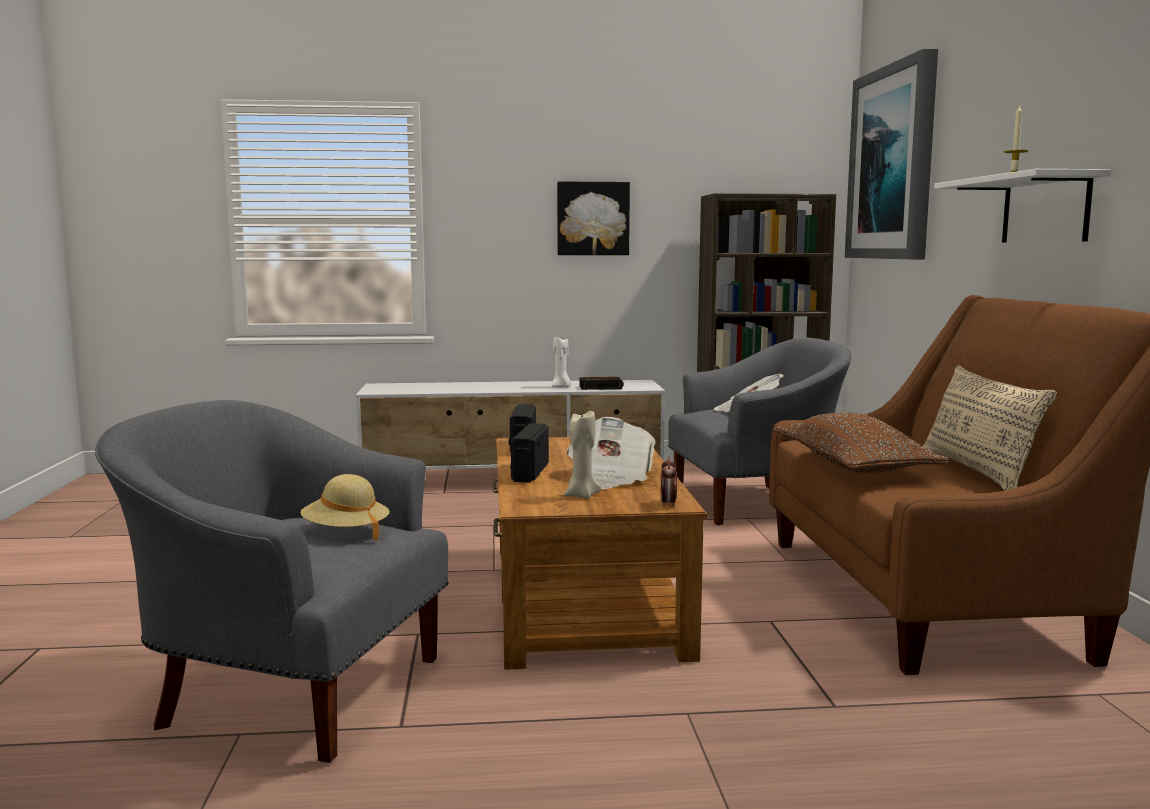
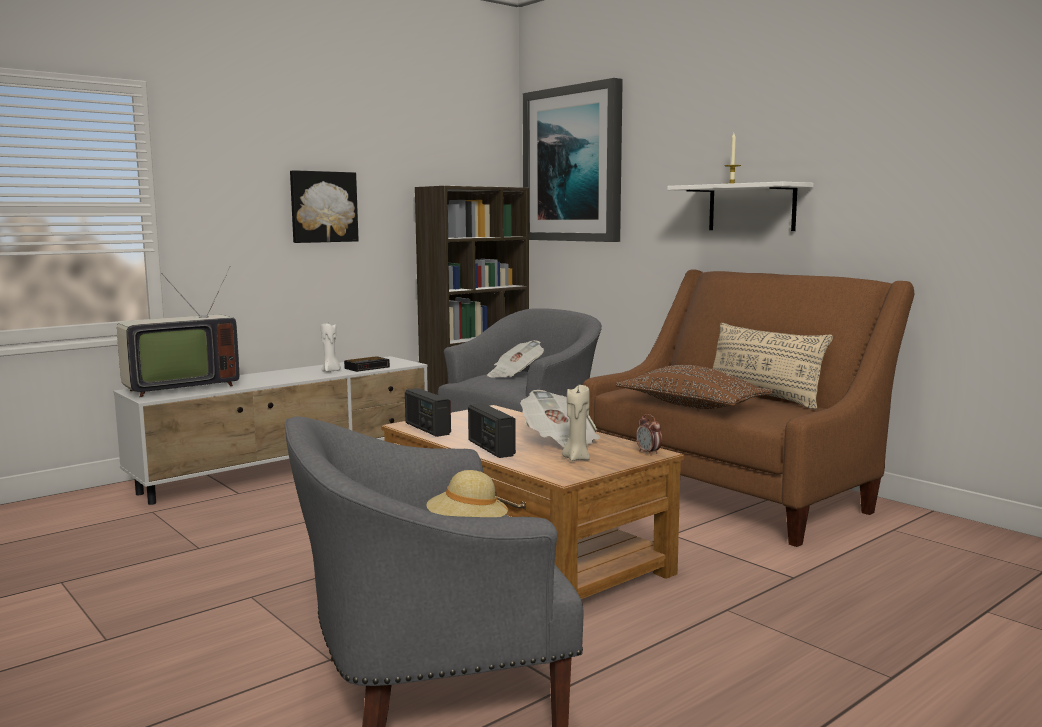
camera: 35 degrees left, 0 degrees up
(412, 386) = (178, 388): none -> television

